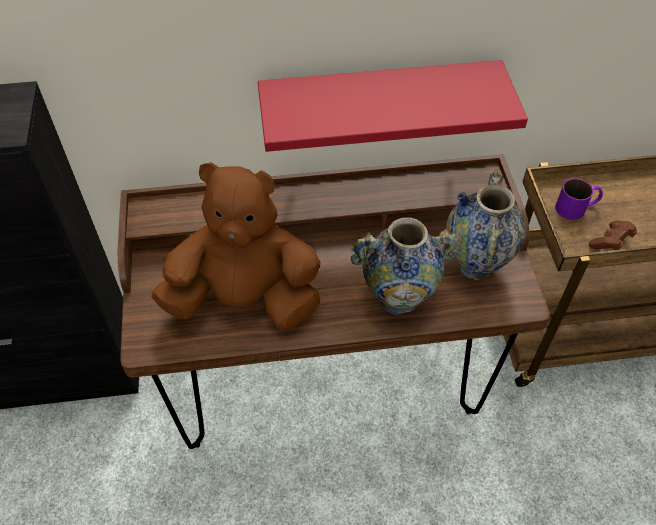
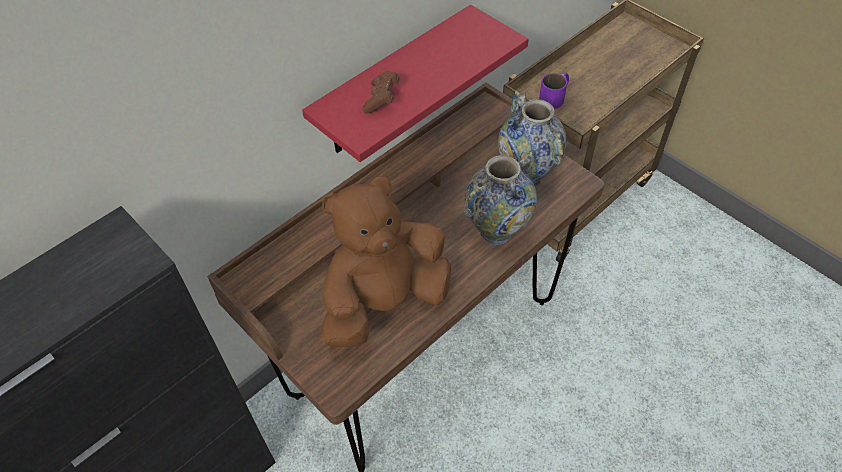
camera: 35 degrees left, 0 degrees up
(610, 242) = (596, 109): brown game controller -> brown game controller (381, 99)

